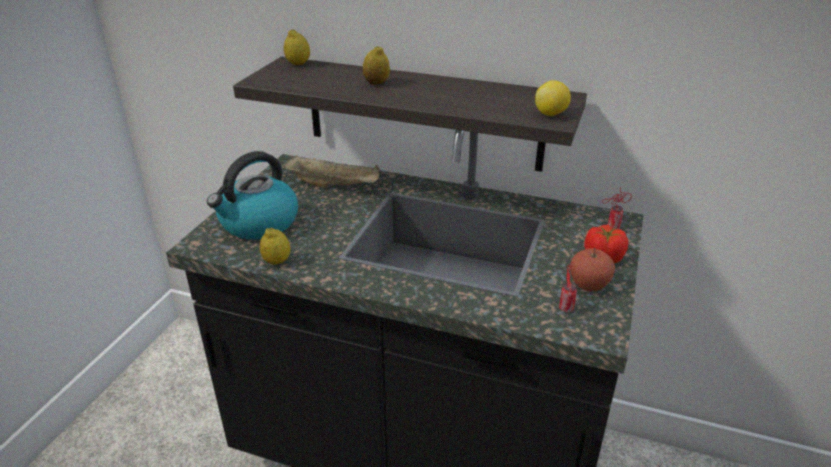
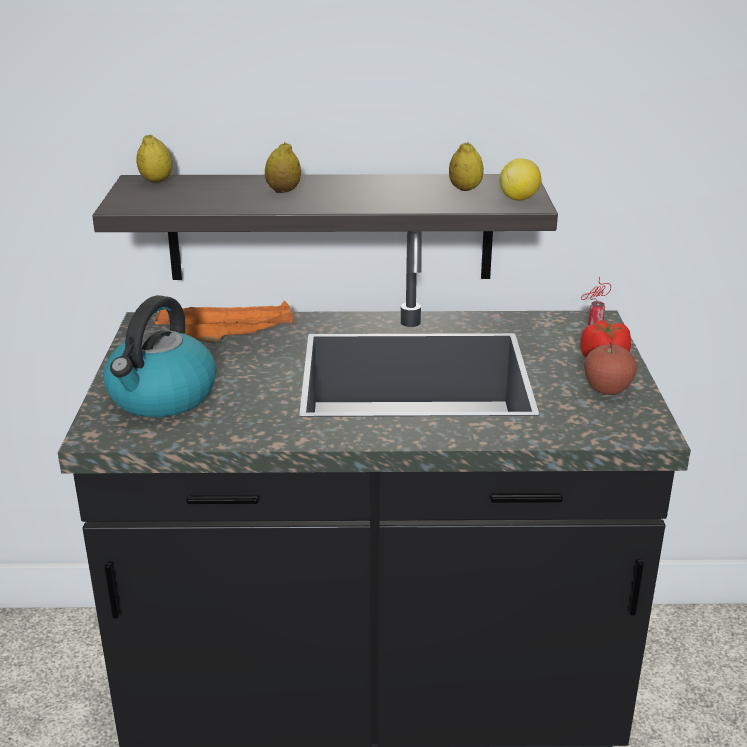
camera: 20 degrees left, 5 degrees down
(277, 261) = (222, 434): lemon -> lemon (465, 189)
(334, 185) = (229, 337): beige tray -> orange tray
(566, 310) = (600, 418): can -> none

